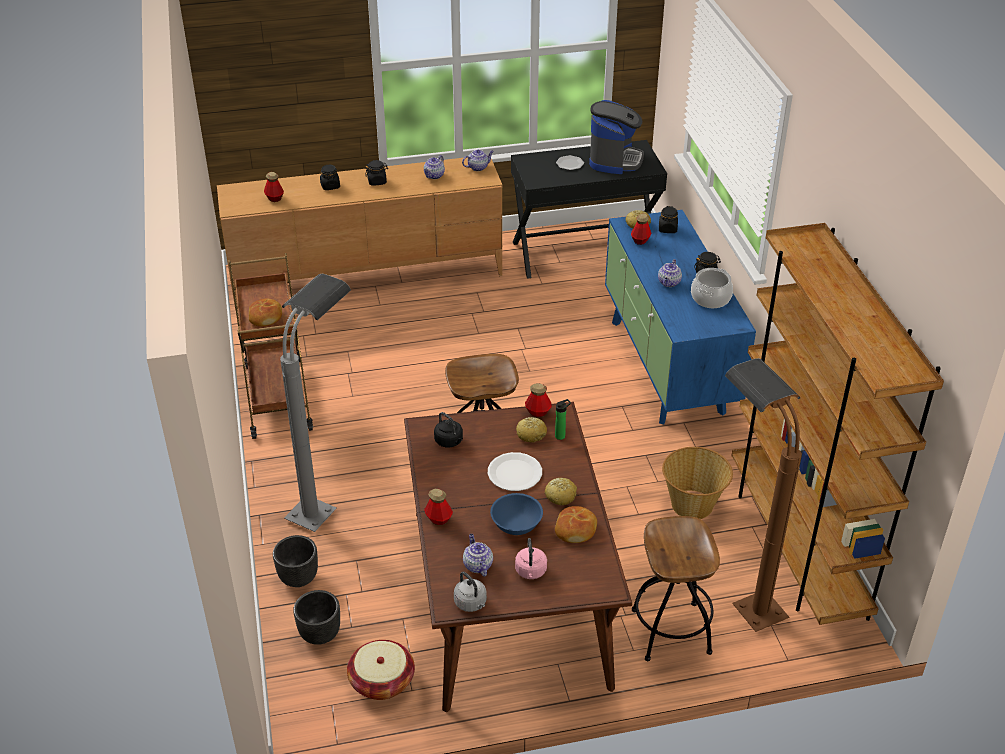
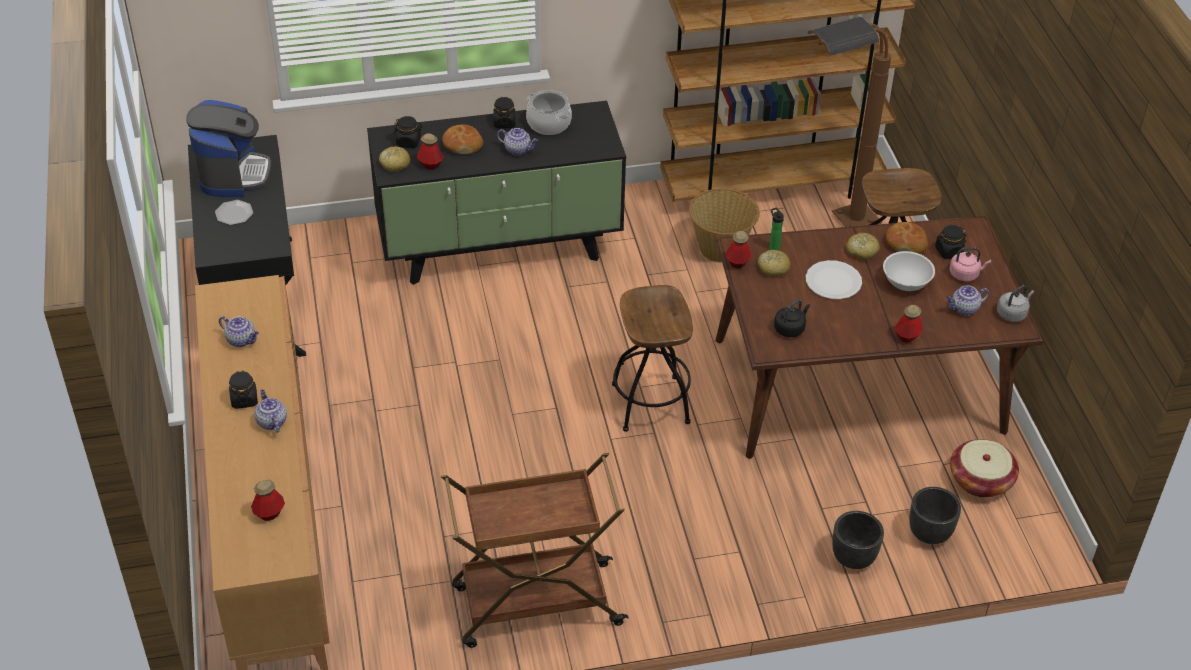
camera: 90 degrees left, 5 degrees up
(266, 317) = (553, 508): bread -> bread (462, 144)
(325, 499) = (727, 541): grey floor lamp -> none
(330, 186) = (246, 451): black jar -> black jar (948, 251)
(478, 167) = (228, 296): teapot -> teapot (271, 422)
(517, 525) = (906, 282): blue bowl -> white bowl
(614, 160) = (233, 174): coffee machine -> coffee machine turned 75 degrees clockwise
(668, 366) = (499, 245): blue dresser -> black dresser

